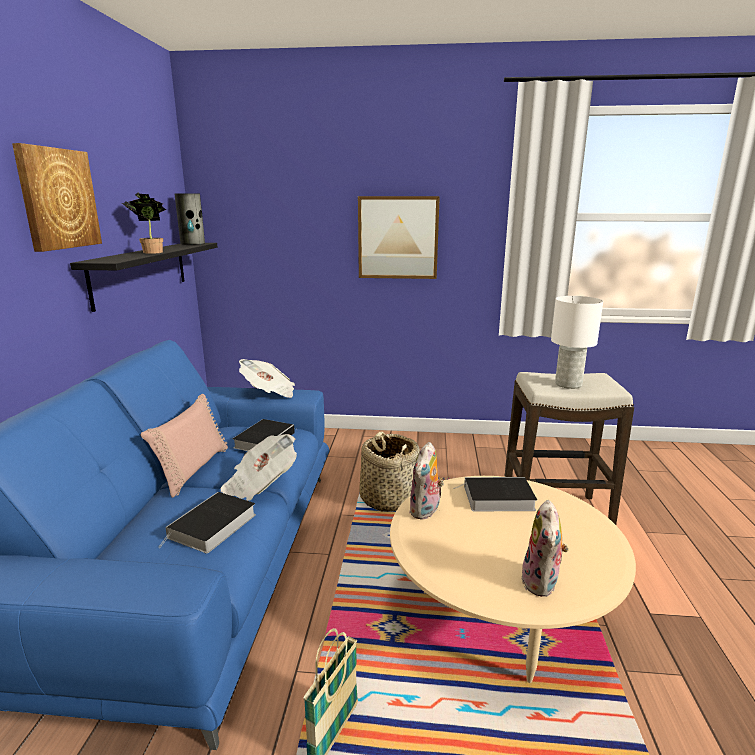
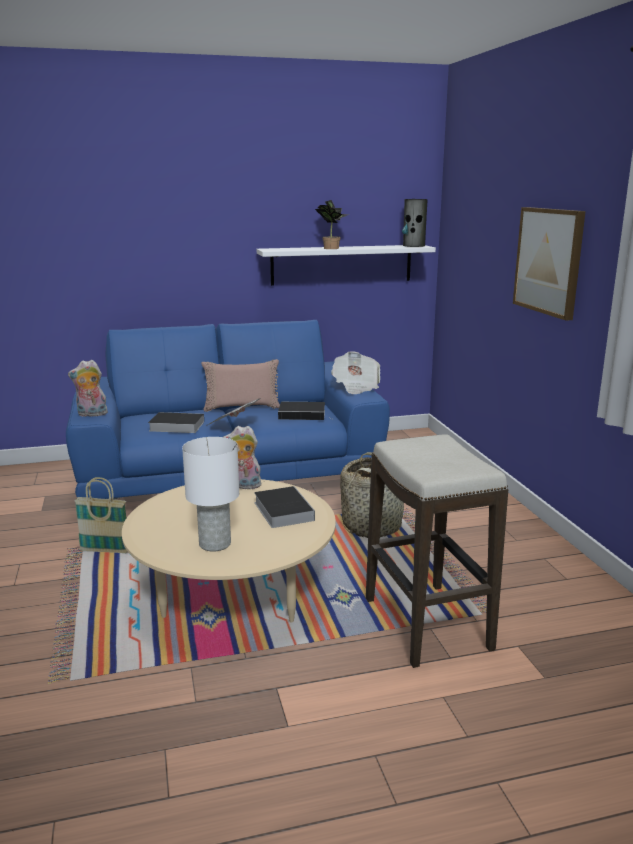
camera: 70 degrees right, 0 degrees up
(58, 199) = (255, 205): picture -> none
(141, 272) = (341, 264): black shelf -> white shelf
(542, 583) = (164, 533): plush toy -> plush toy (91, 414)
(567, 384) = (425, 454): white table lamp -> white table lamp (215, 543)

